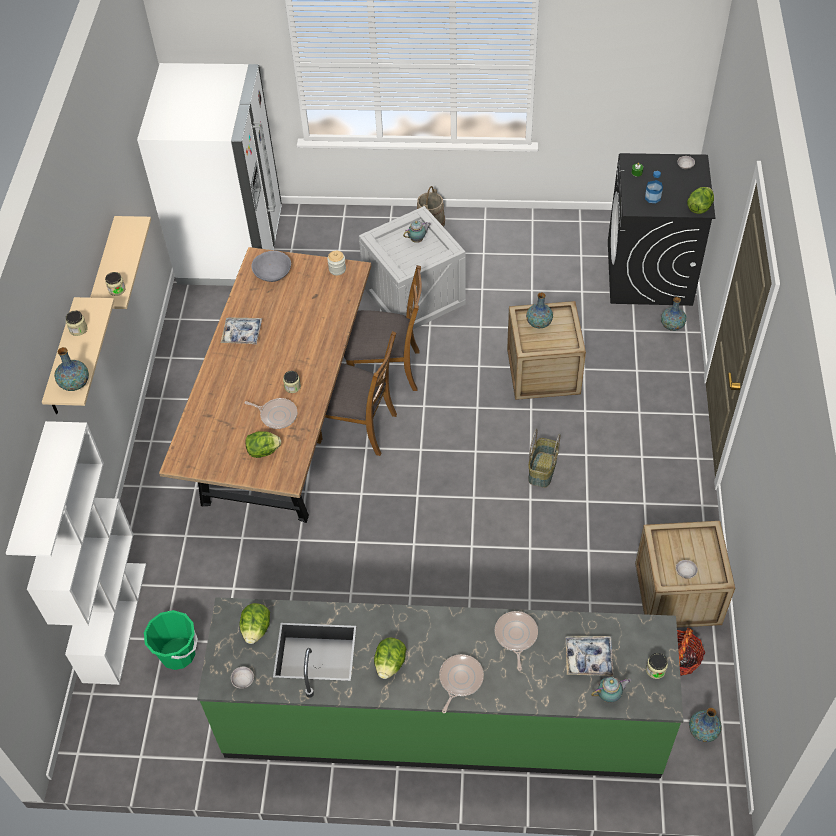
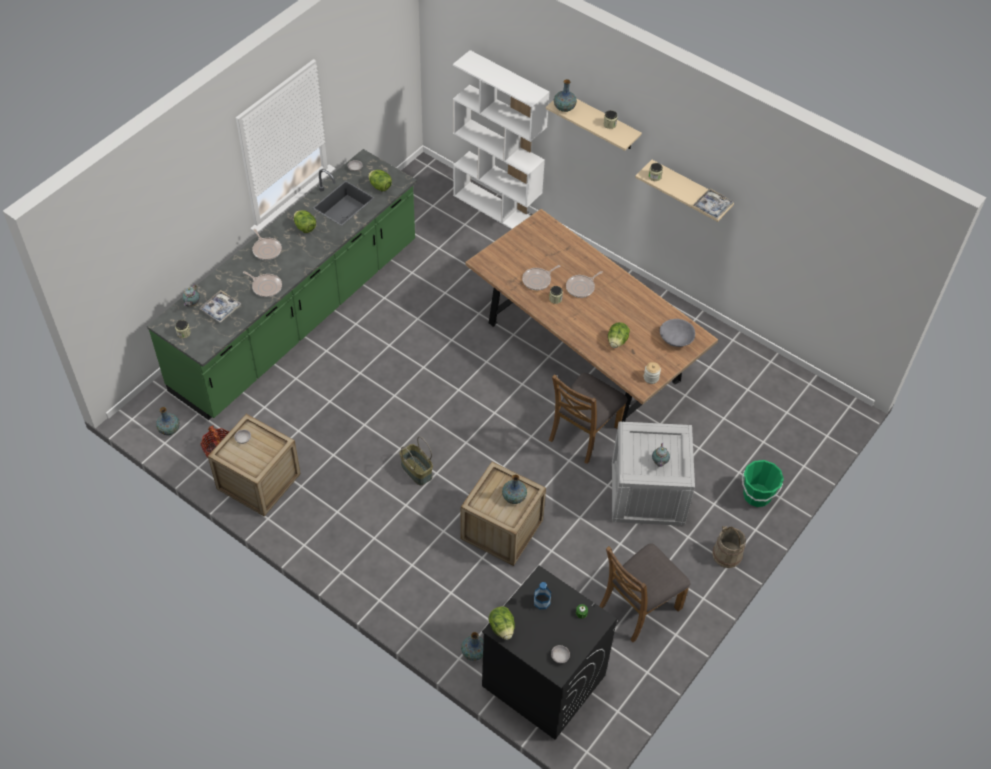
camera: 120 degrees right, 0 degrees up
(178, 654) = (450, 226): green bucket -> green bucket (757, 495)
(231, 247) = (793, 405): white fridge -> none
(242, 334) = (627, 296): tray -> tray (712, 206)
(259, 375) = (581, 287): none -> frying pan
(263, 451) = (514, 260): lettuce -> lettuce (617, 341)
(357, 427) = (544, 388): brown chair -> brown chair (639, 606)

